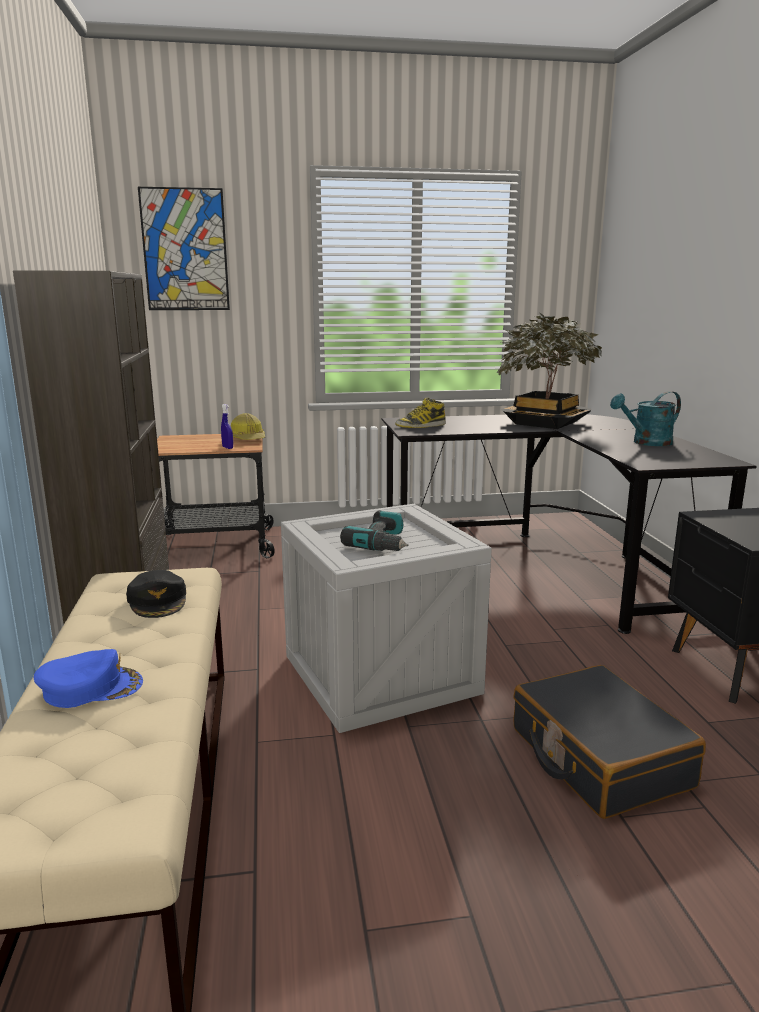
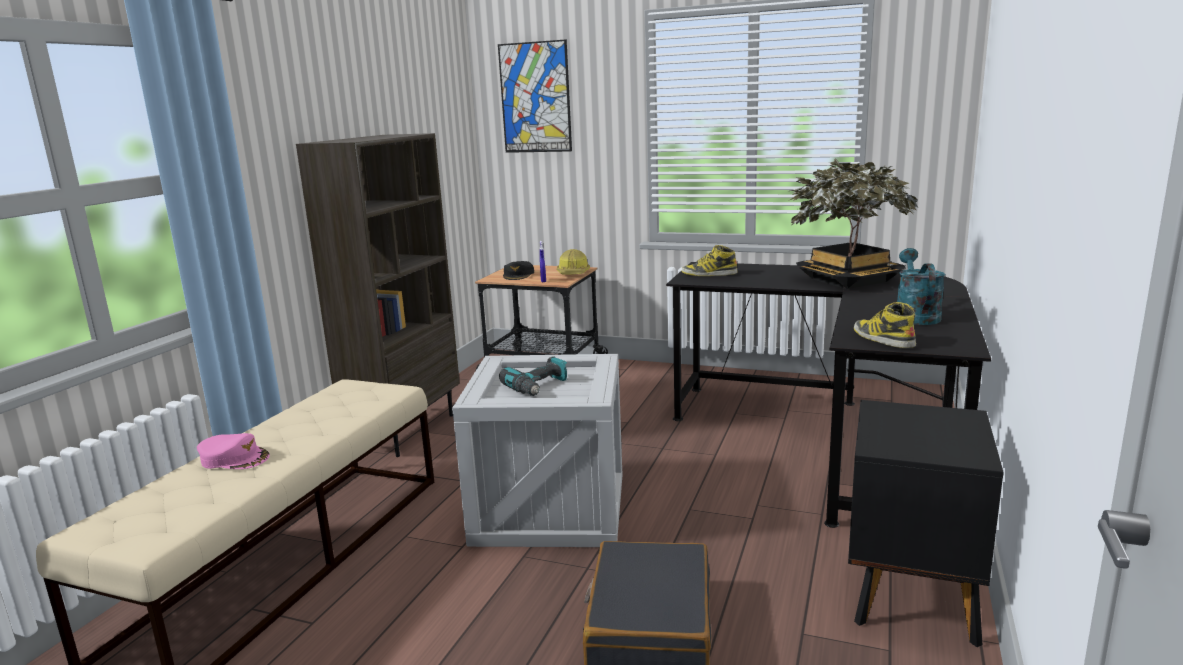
camera: 30 degrees right, 0 degrees up
(91, 687) = (234, 458): blue cap -> pink cap
(158, 601) = (348, 406): black cap -> black cap (518, 275)
(646, 443) = (915, 315): turquoise watering can -> turquoise watering can turned 90 degrees clockwise
(661, 460) = (882, 339): none -> boot

